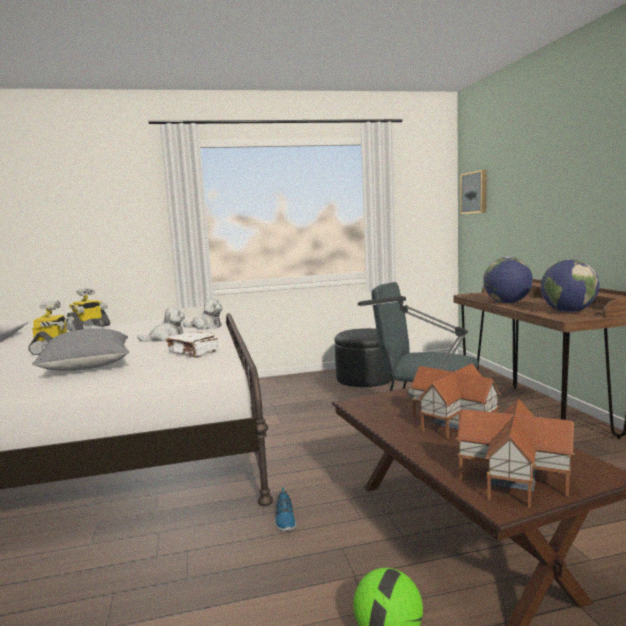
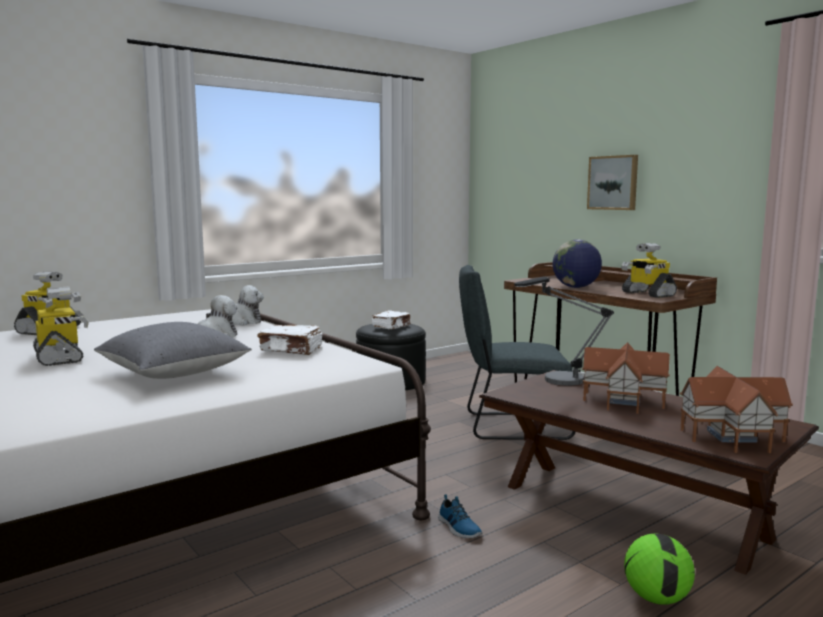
camera: 25 degrees left, 0 degrees up
(363, 332) = (391, 327): none -> white book
(475, 192) = (496, 168): picture -> picture (613, 183)
(568, 311) = (647, 294): globe -> toy robot

